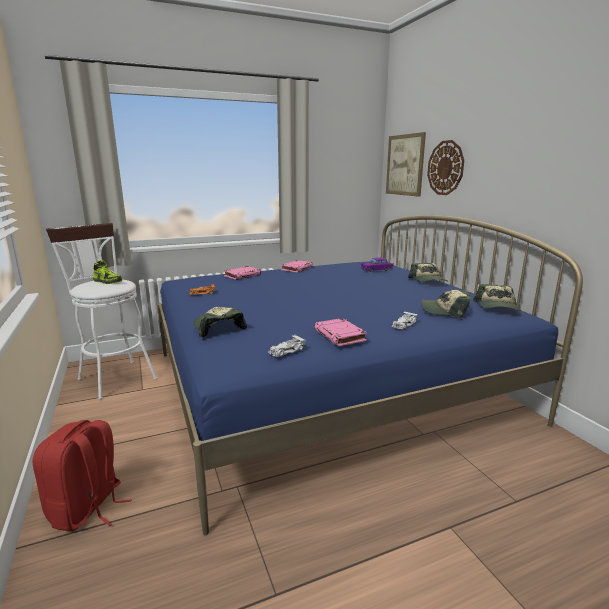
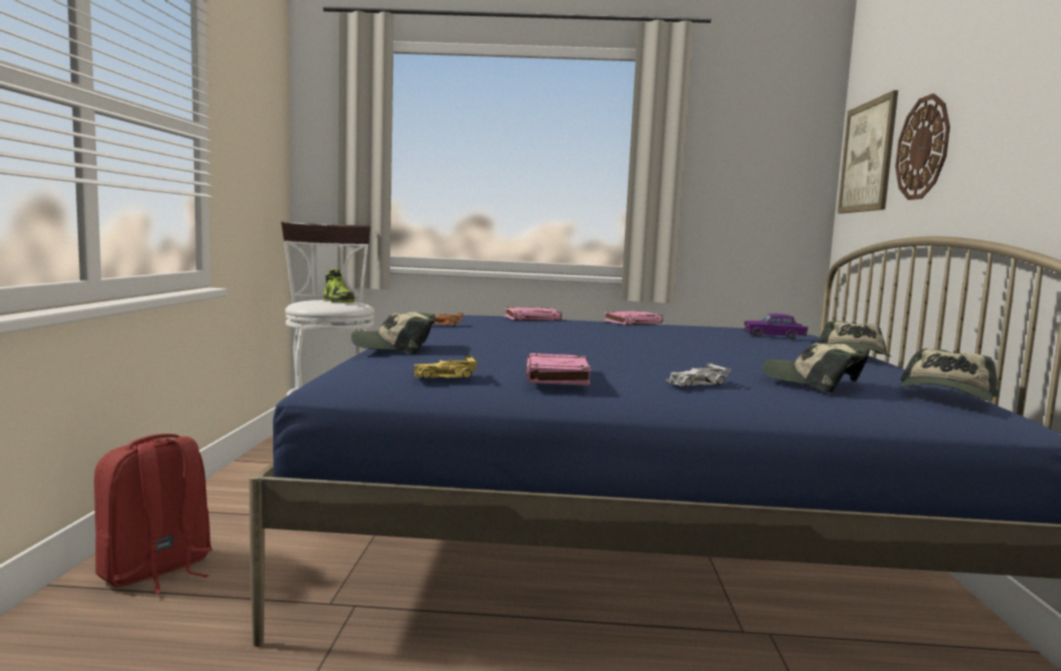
camera: 25 degrees right, 10 degrees down
(218, 328) = (395, 348): cap -> cap turned 90 degrees counterclockwise
(286, 351) = (444, 376): white toy car -> yellow toy car

